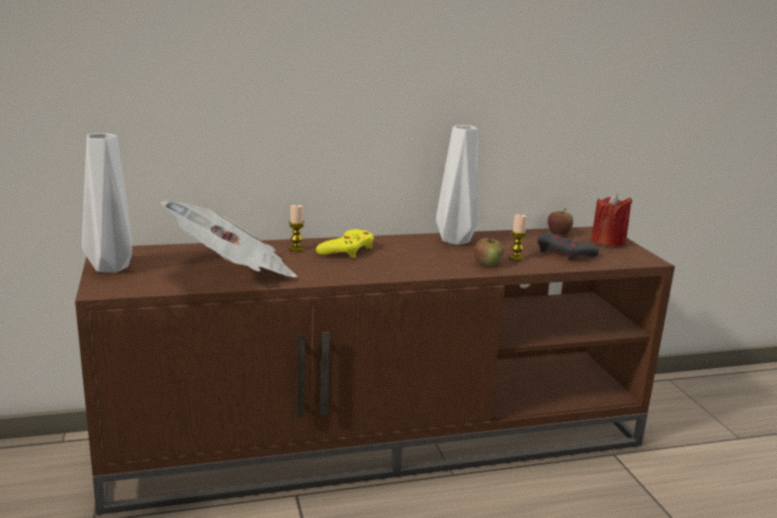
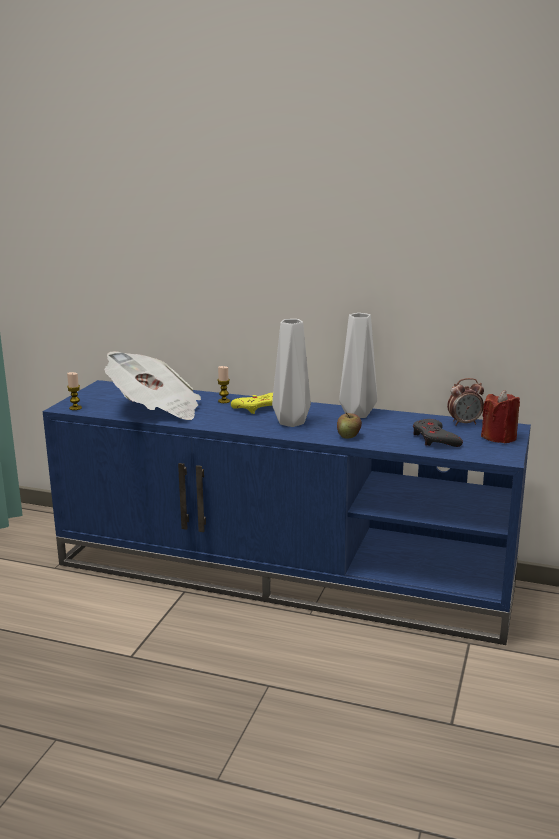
camera: 35 degrees right, 0 degrees up
(108, 268) = (88, 394): white vase -> white vase (290, 422)
(380, 439) = (284, 574): brown tv stand -> blue tv stand
(516, 258) = (382, 435): candle -> candle (75, 408)
(558, 233) = (464, 423): apple -> alarm clock

